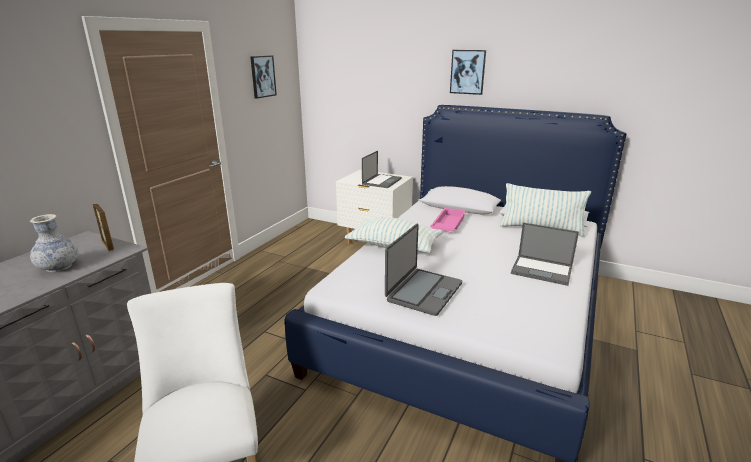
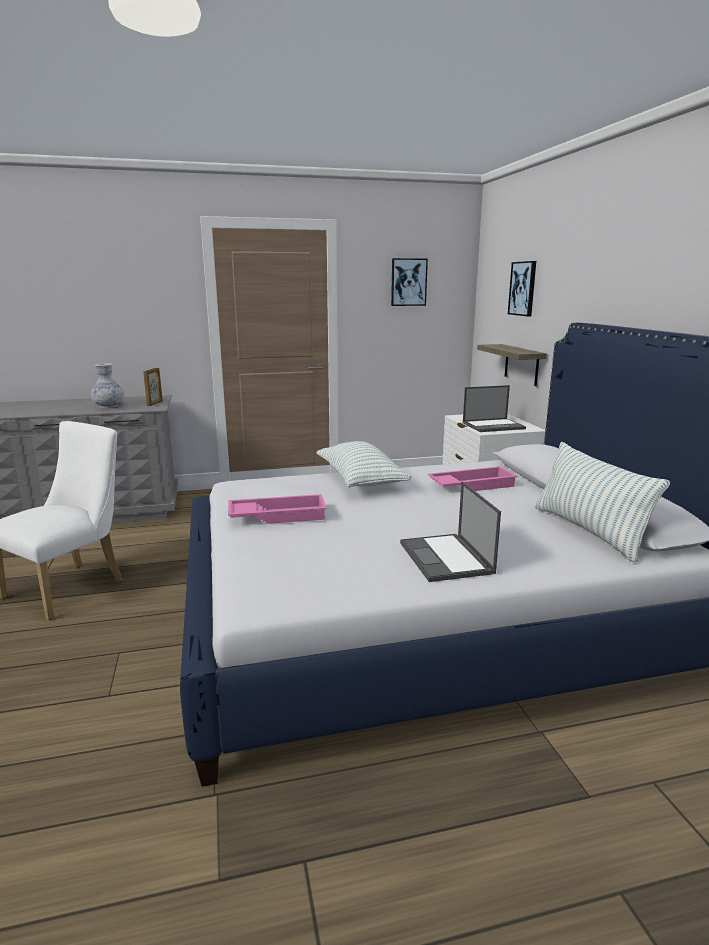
camera: 50 degrees right, 5 degrees down
(373, 134) = (521, 364): none -> shelf
(423, 292) = (278, 515): laptop -> pink tray
(467, 72) = (618, 271): picture -> picture (523, 288)

